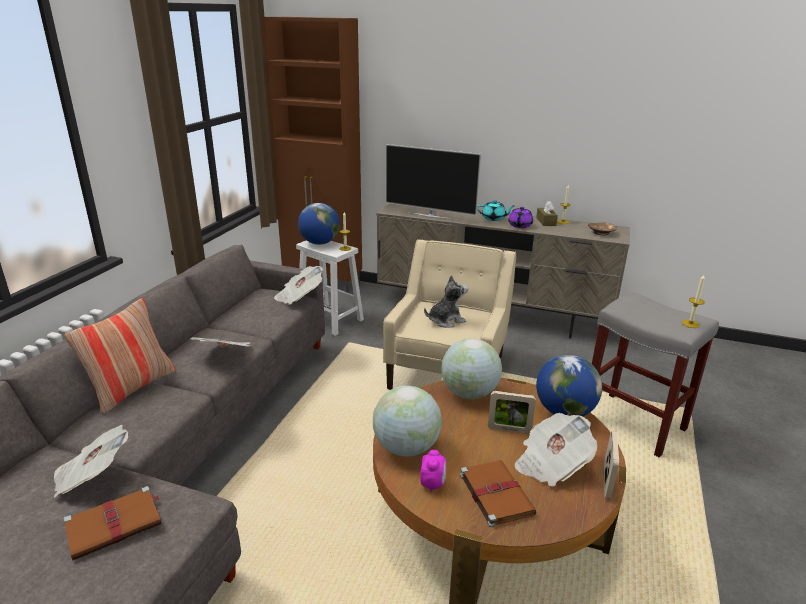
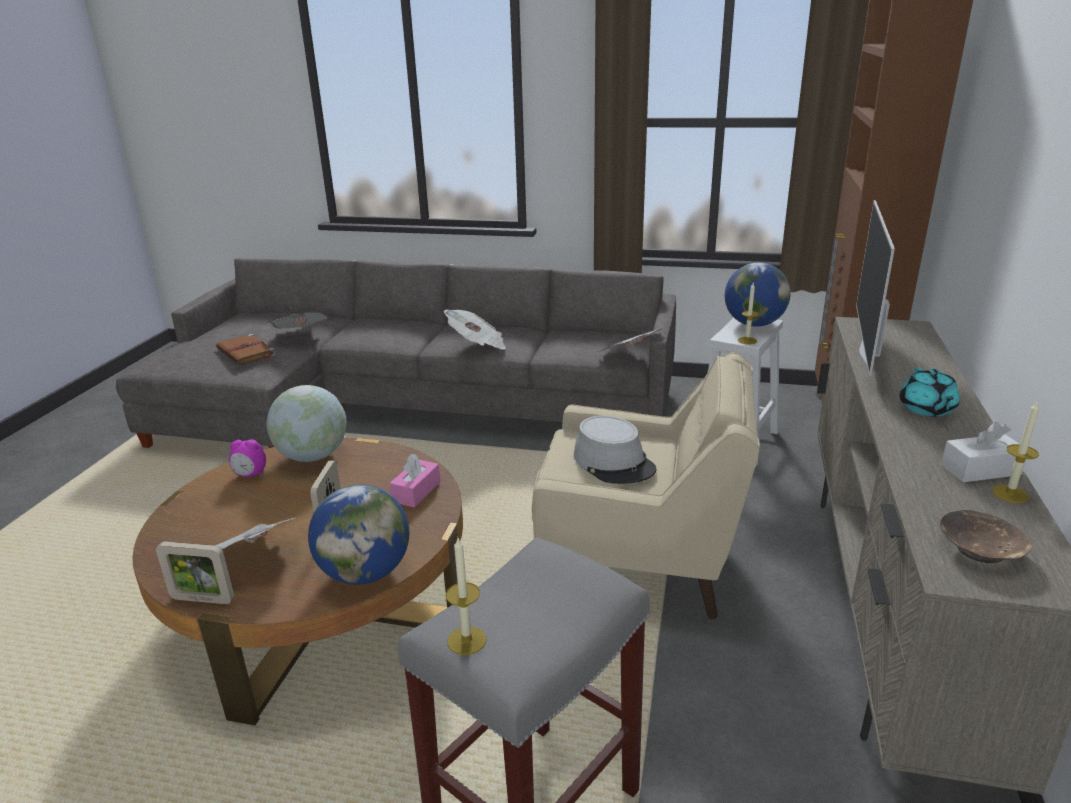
camera: 85 degrees right, 0 degrees up
(132, 388) = (419, 323): pillow -> none
(445, 320) = (614, 462): plush toy -> grey hat
(469, 393) = (416, 492): globe -> pink tissue box
(495, 493) = (221, 512): brown book -> none
(519, 225) = (908, 437): purple teapot -> none
(546, 222) = (980, 470): brown tissue box -> white tissue box

